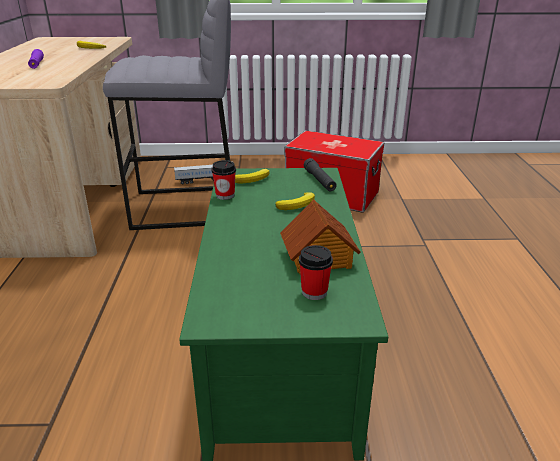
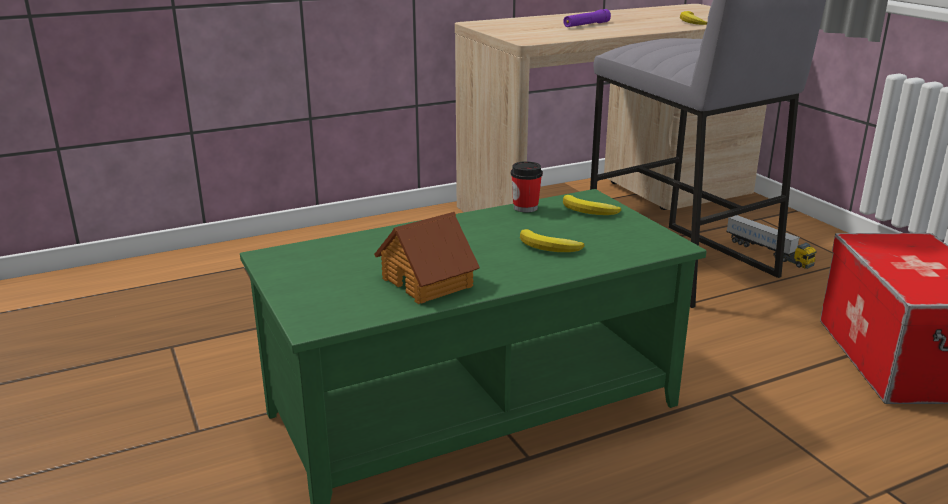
camera: 65 degrees right, 5 degrees down
(314, 292) = (351, 292): cup -> none
(319, 180) = (640, 246): black flashlight -> none

